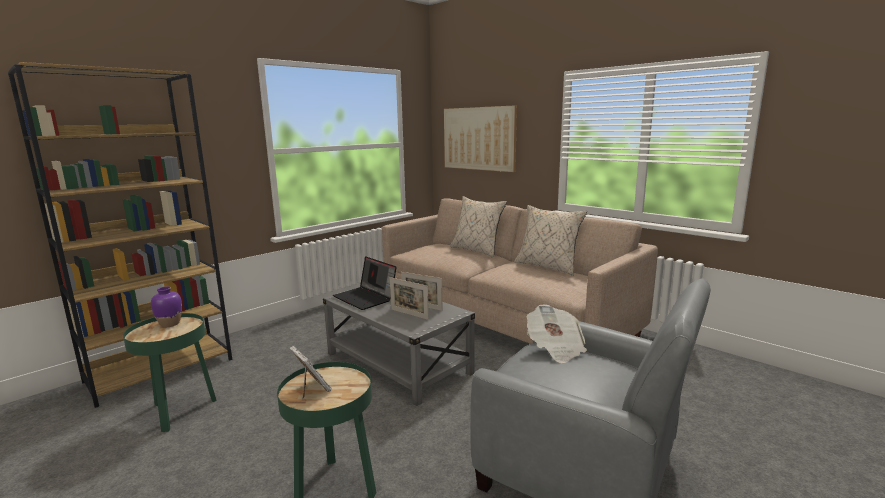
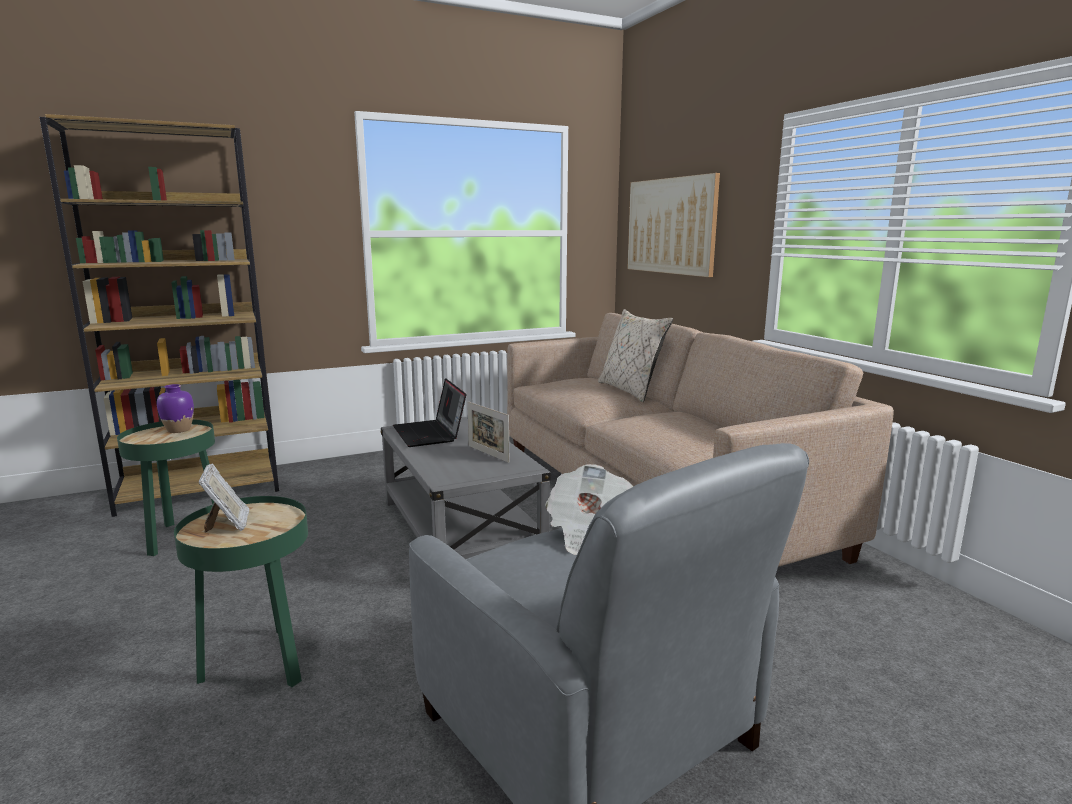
camera: 20 degrees right, 0 degrees up
(409, 314) = (461, 461): picture frame -> none
(547, 266) = (712, 423): beige pillow -> none

